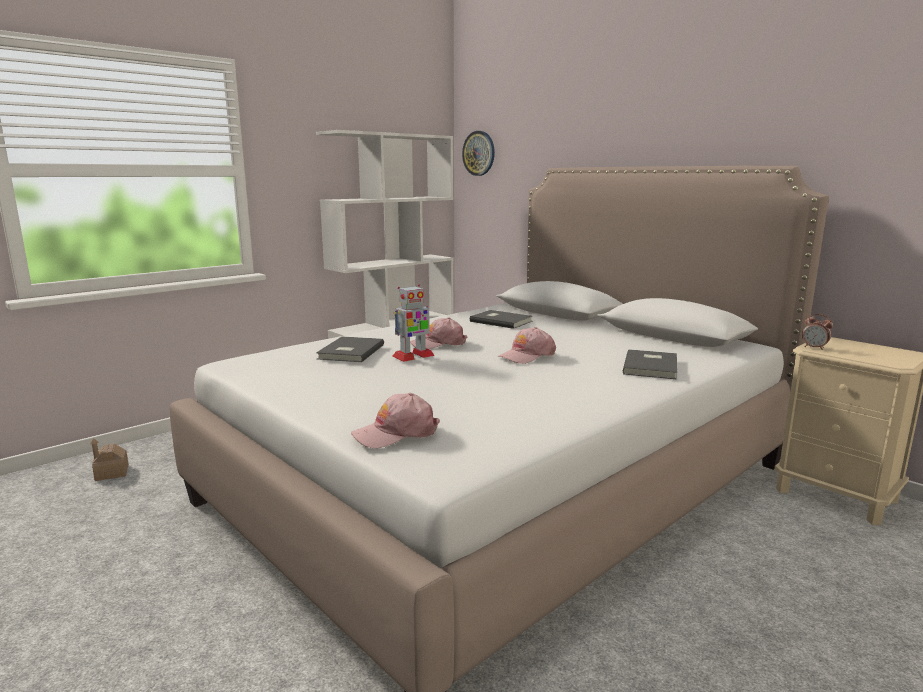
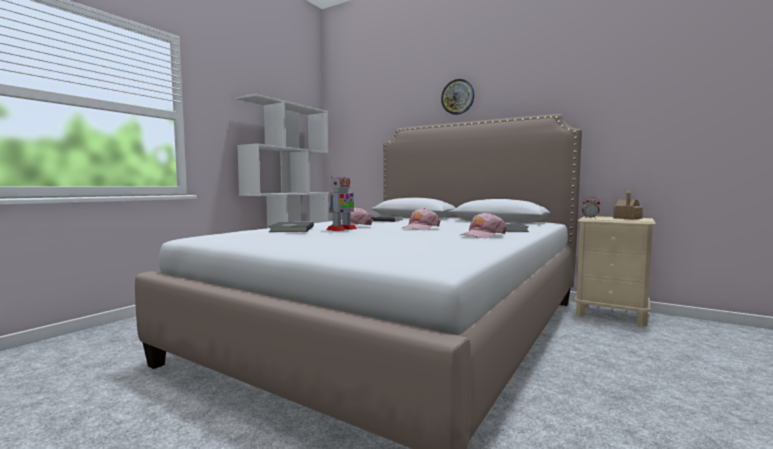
camera: 15 degrees left, 10 degrees down
(111, 473) = (60, 354): toy house -> toy house (627, 218)
(396, 433) = (375, 253): pink cap -> pink cap (482, 235)
(479, 153) = (343, 125): wall clock -> wall clock (457, 97)

